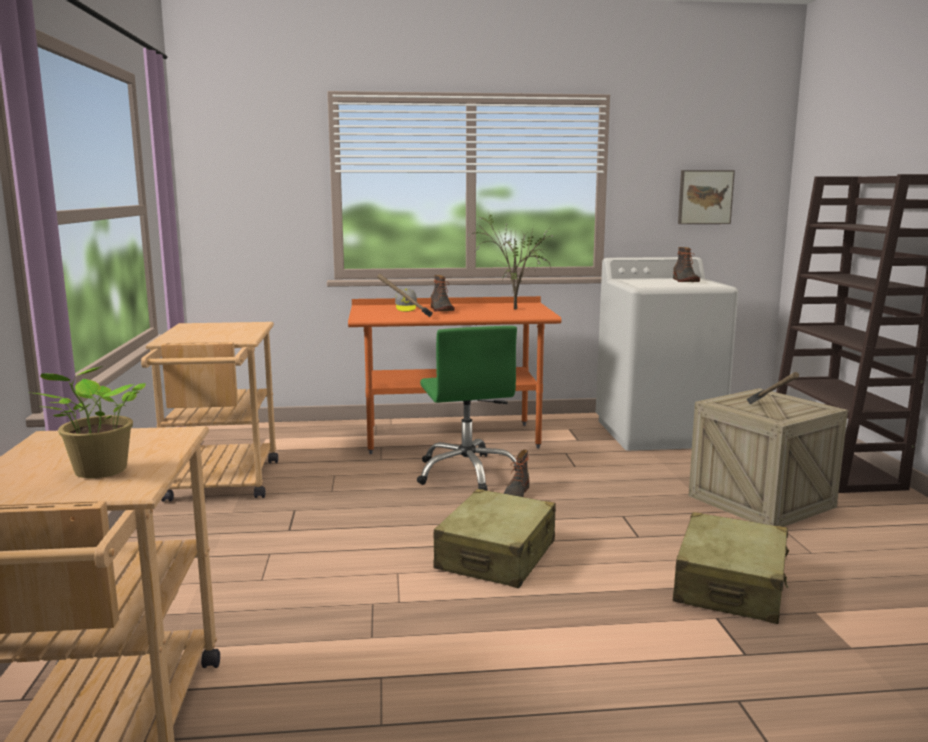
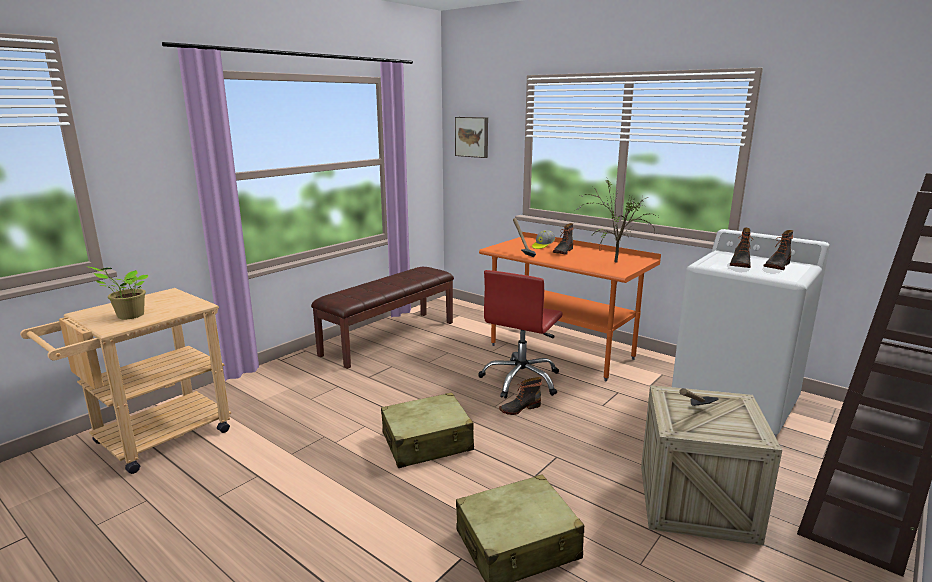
camera: 45 degrees right, 5 degrees up
(222, 485) = (389, 338): beige cart -> brown bench
(467, 473) = (521, 380): green office chair -> red office chair
(660, 283) = (739, 264): none -> boot
(704, 197) = (866, 177): picture -> picture (472, 137)

